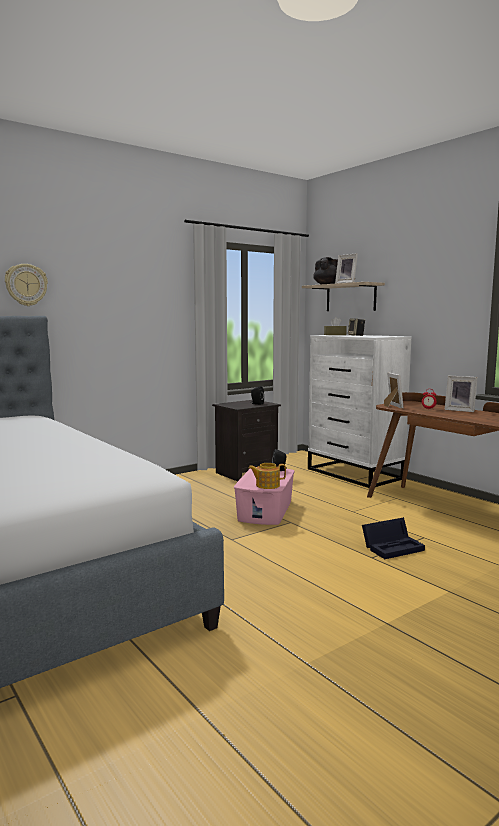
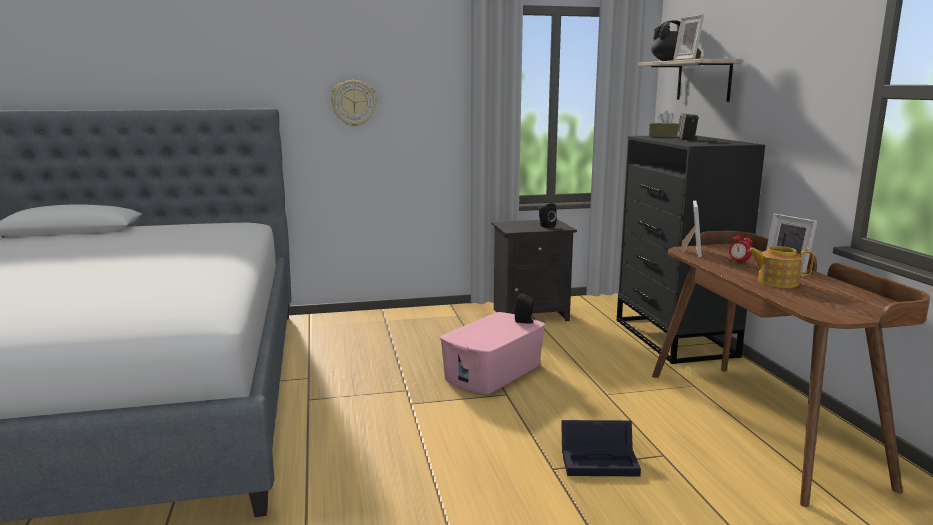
camera: 25 degrees right, 5 degrees up
(26, 285) = (257, 72): wall clock -> wall clock (354, 103)
(267, 485) = (480, 341): teapot -> teapot (776, 282)
(355, 474) = (674, 338): white dresser -> black dresser

